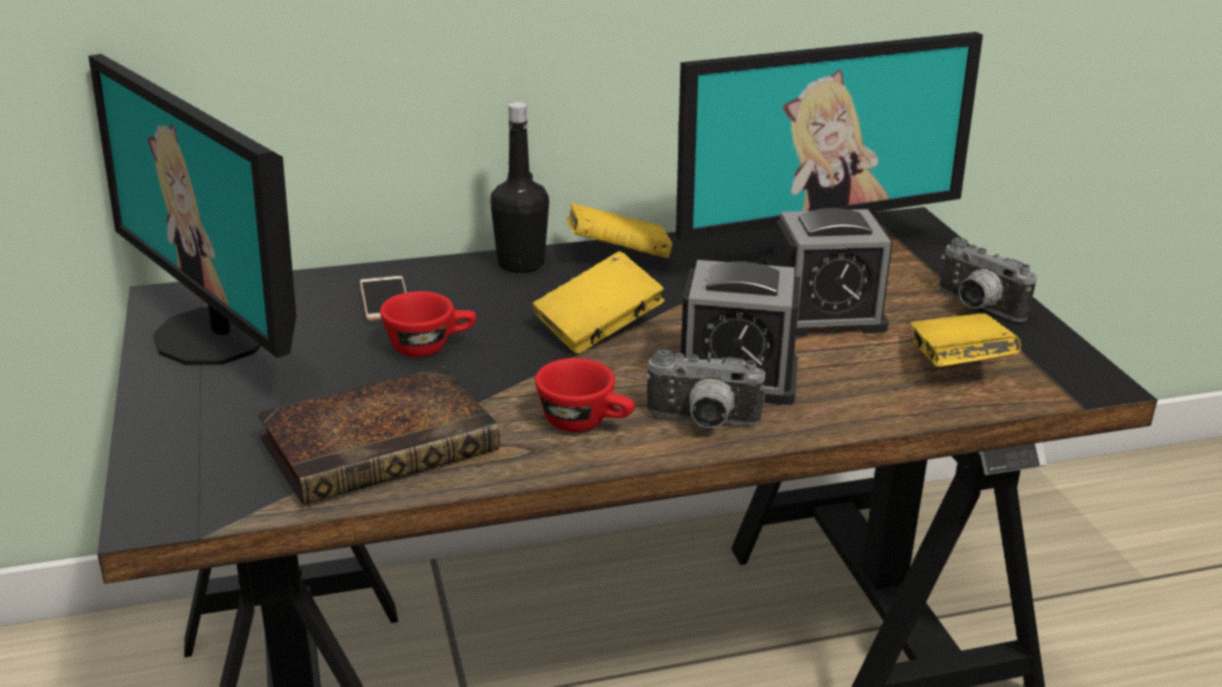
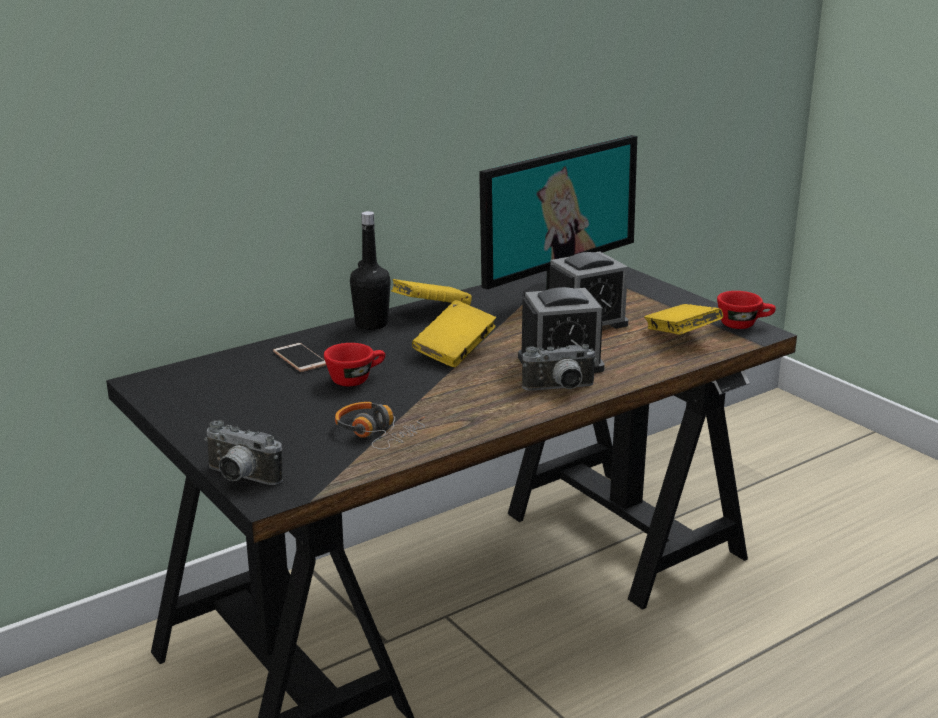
camera: 20 degrees left, 5 degrees down
(214, 336) = (202, 397): monitor -> none
(384, 443) = (377, 434): book -> headphones
(586, 422) = (492, 401): red cup -> red cup (744, 324)
(975, 308) = (669, 305): camera -> camera (239, 478)

